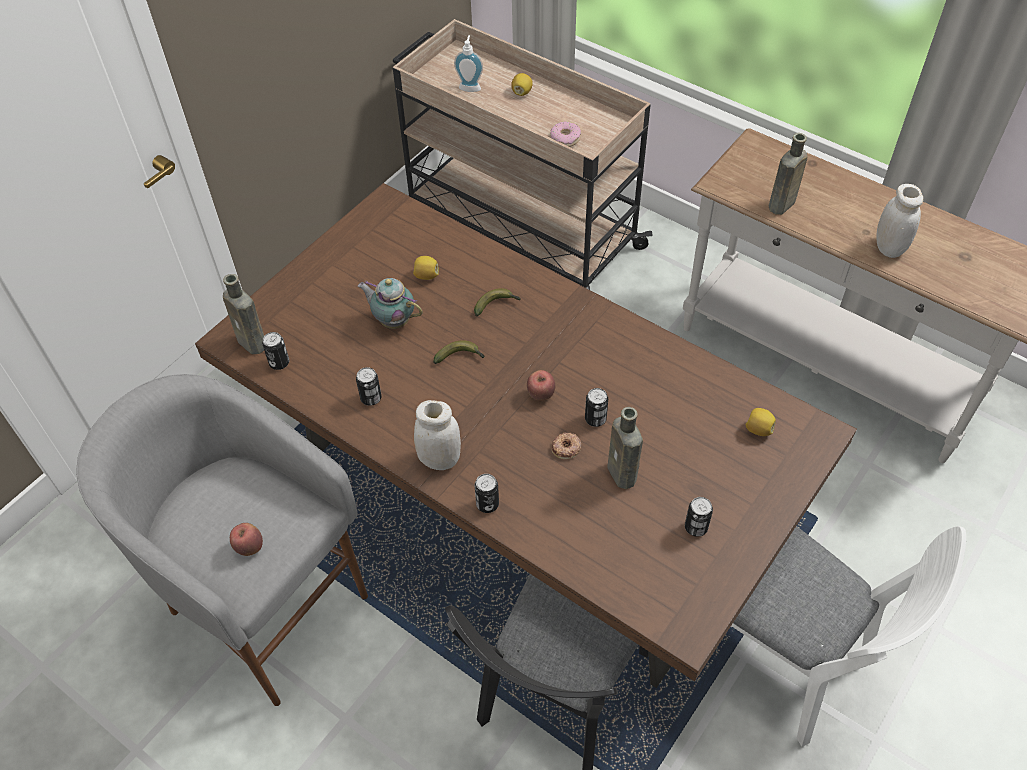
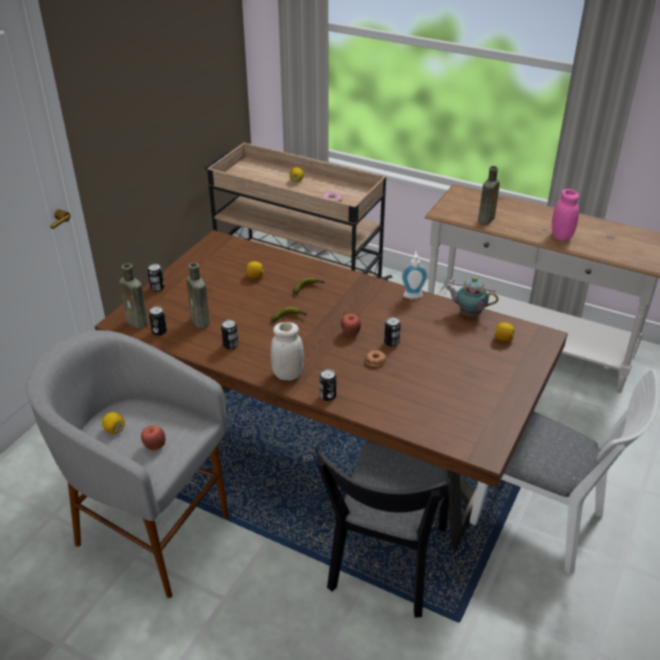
camera: 10 degrees left, 15 degrees down
(202, 513) = (114, 430): none -> lemon
(393, 320) = (237, 302): teapot -> teapot (468, 313)
(470, 87) = (261, 180): soap dispenser -> soap dispenser (412, 294)
(623, 475) = (418, 371): brown bottle -> brown bottle (201, 322)
(696, 527) = (476, 395): can -> can (157, 288)
(889, 248) = (561, 236): white jar -> pink jar

